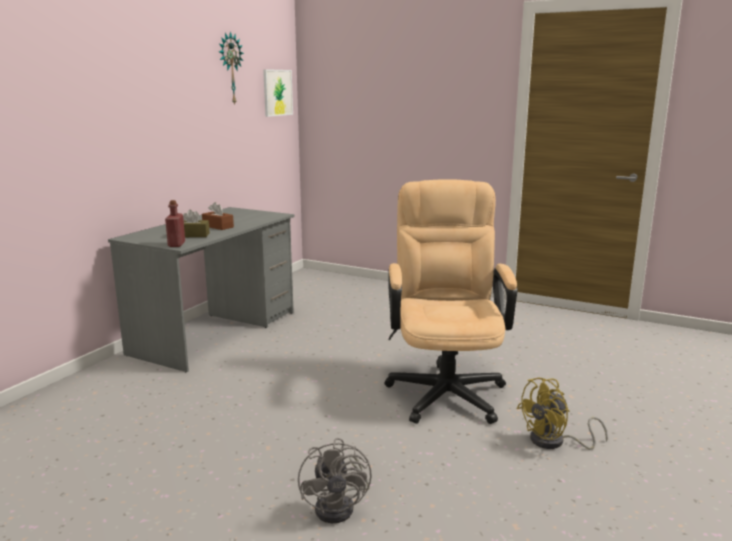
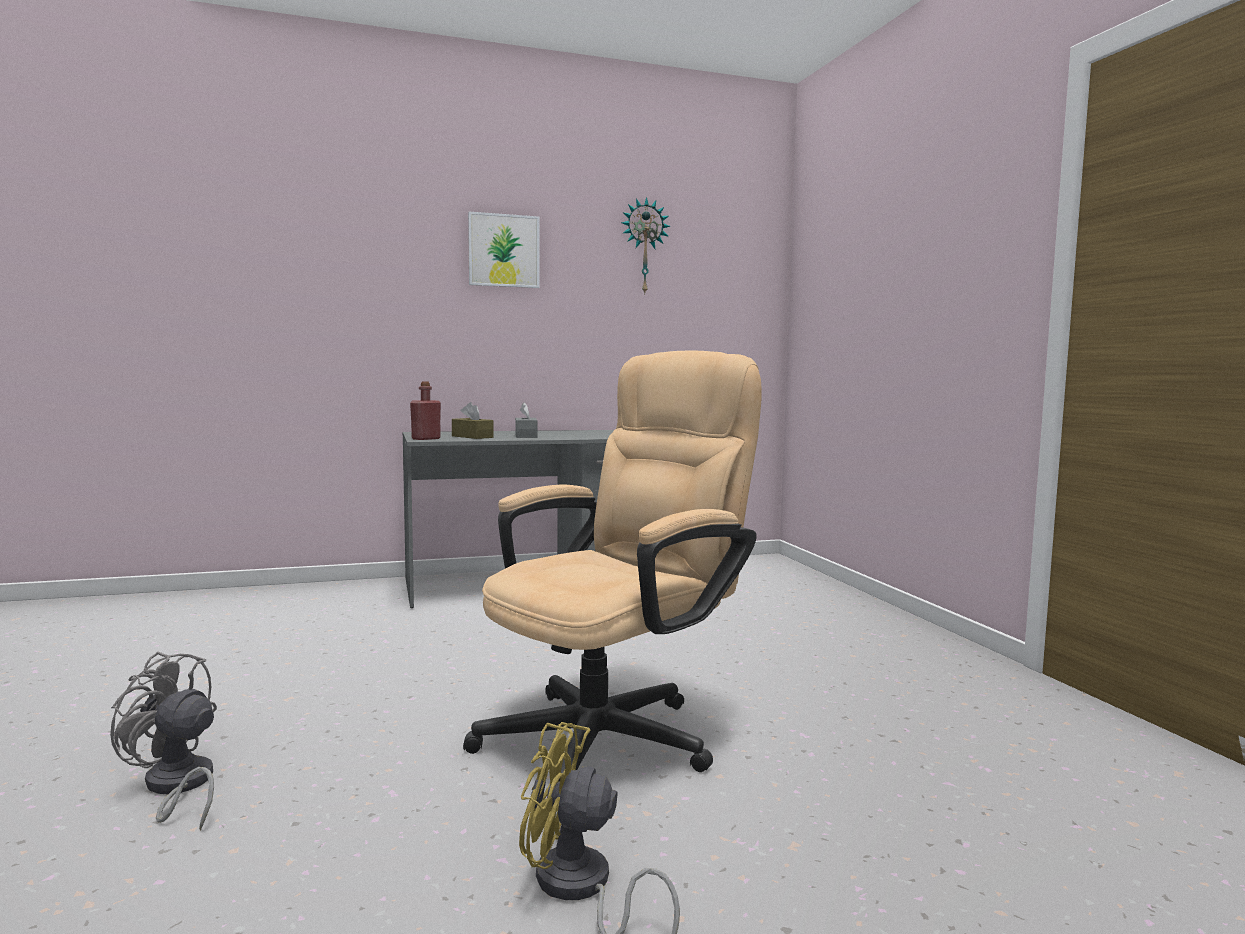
camera: 45 degrees right, 10 degrees down
(218, 226) = (526, 436): brown tissue box -> grey tissue box
(277, 92) = (741, 284): picture -> picture (504, 250)
(340, 506) = (177, 787): grey fan -> grey fan turned 75 degrees clockwise

